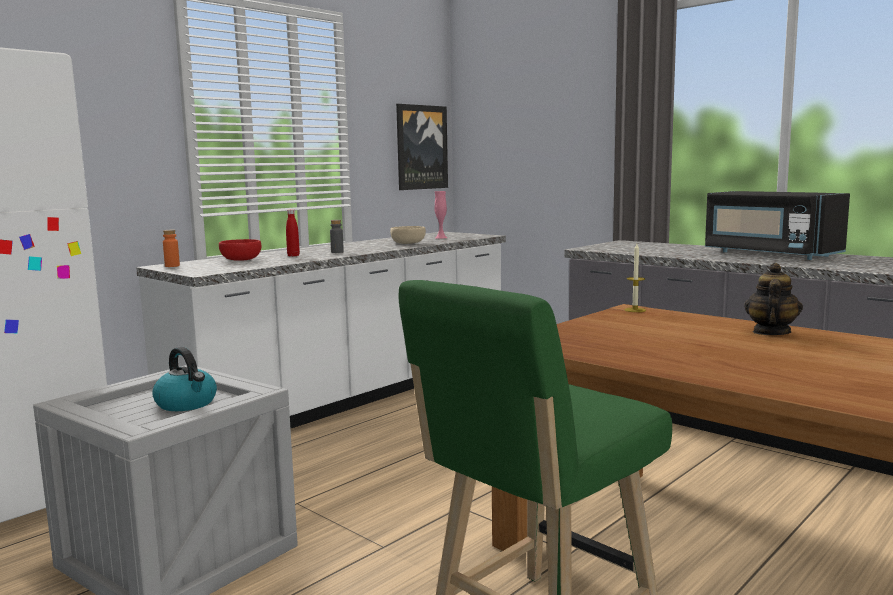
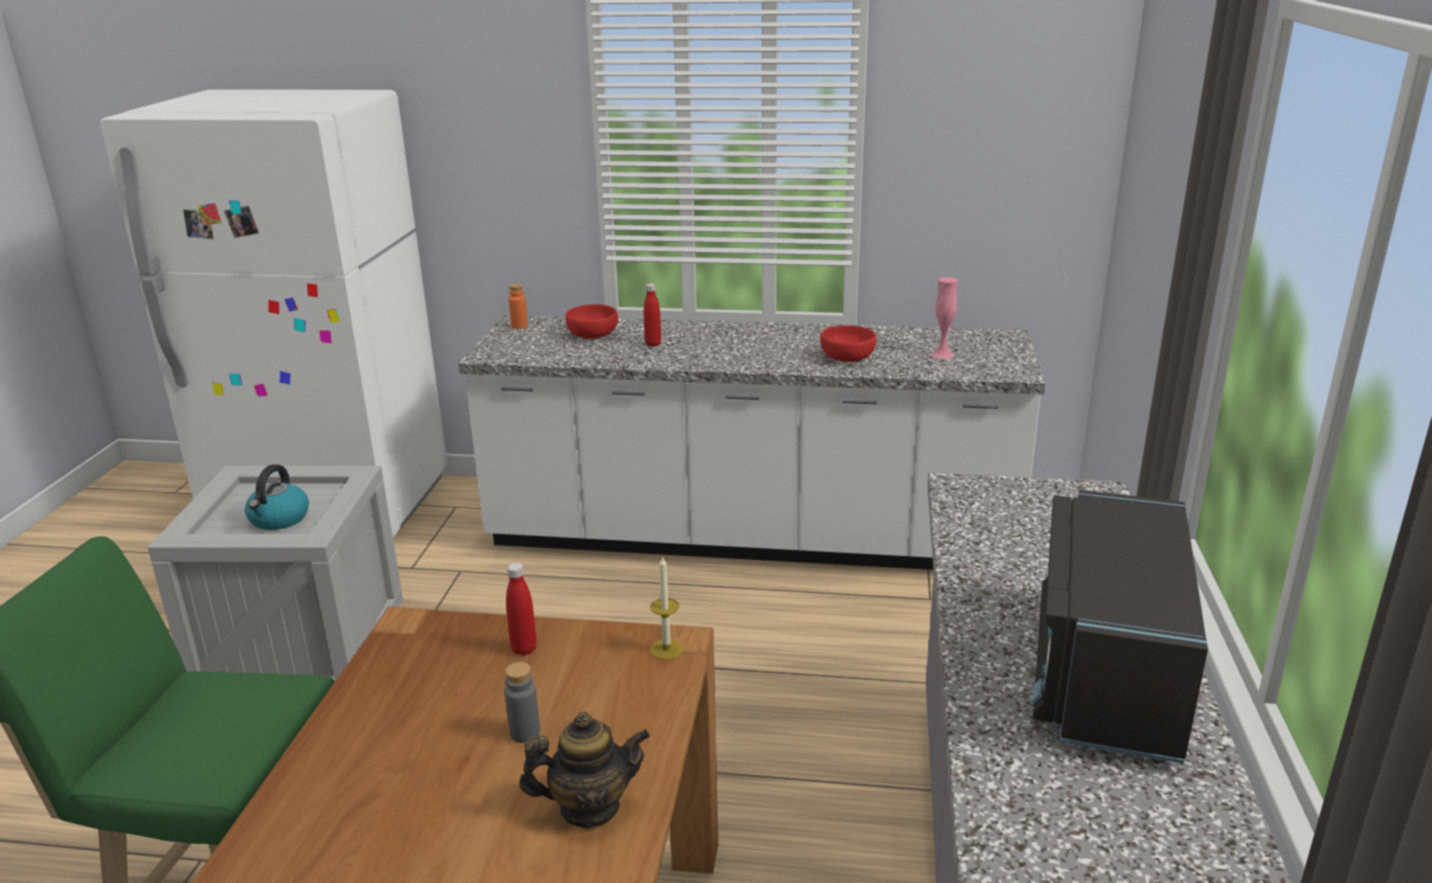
camera: 55 degrees right, 15 degrees up
(337, 252) = (709, 352): grey bottle -> grey bottle (525, 733)
(408, 243) = (847, 358): beige bowl -> red bowl
(421, 147) = (1032, 175): picture -> none
(595, 327) = (524, 649): none -> red bottle

